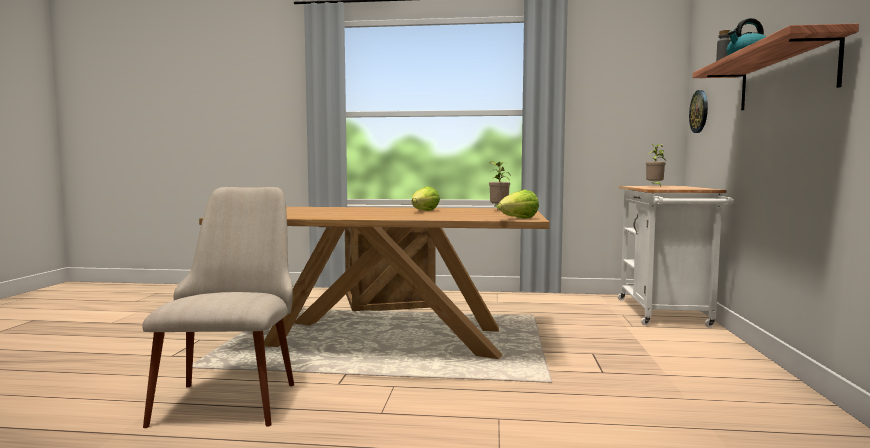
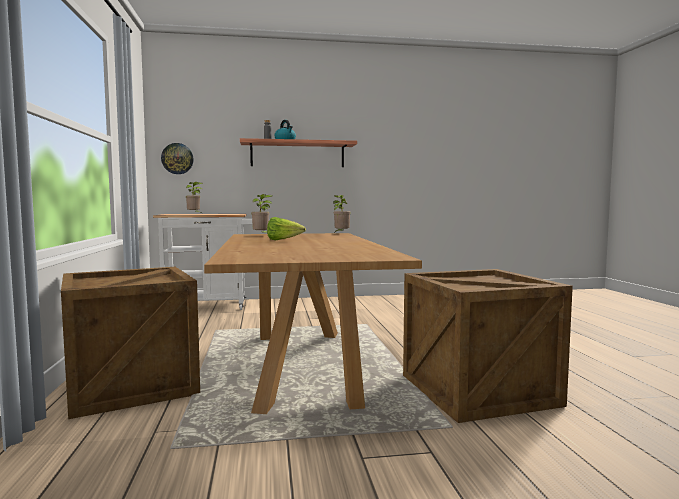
camera: 105 degrees left, 0 degrees up
(233, 394) = (475, 390): beige chair -> crate
(518, 219) = (341, 234): lettuce -> potted plant

